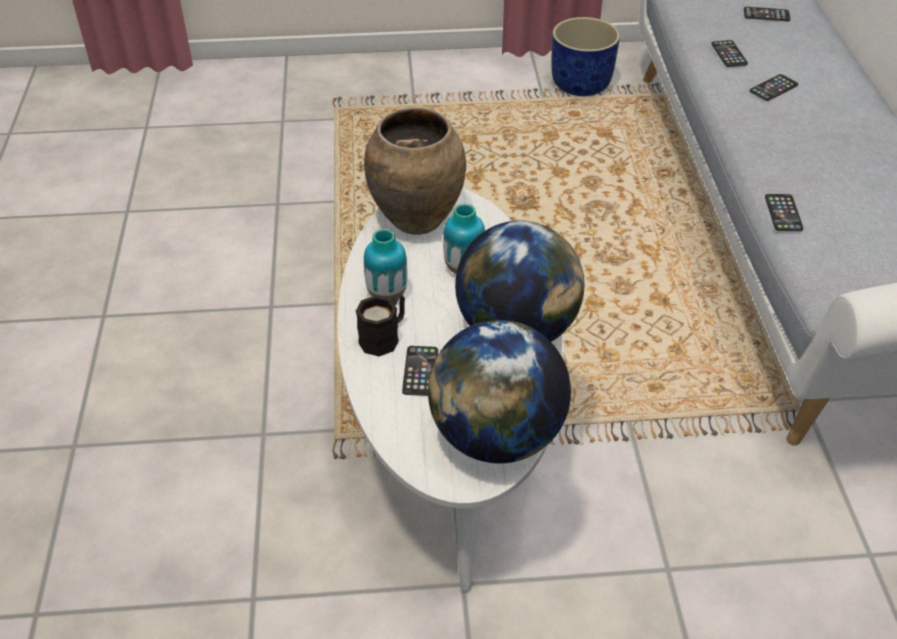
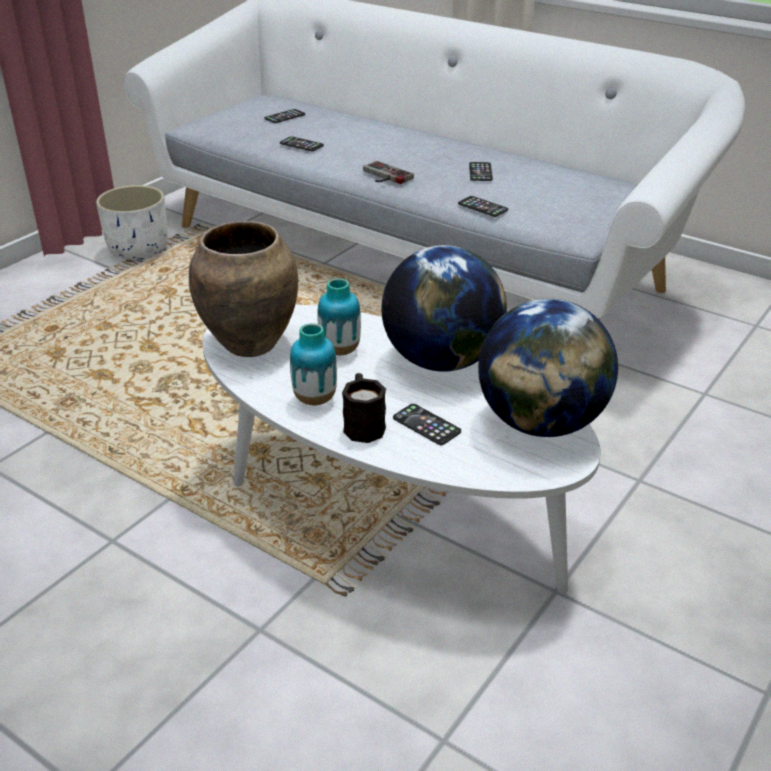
camera: 50 degrees left, 10 degrees down
(581, 84) = (139, 250): blue planter -> white planter
(746, 127) = (383, 176): none -> game controller
(773, 88) = (362, 150): phone -> phone (480, 172)

